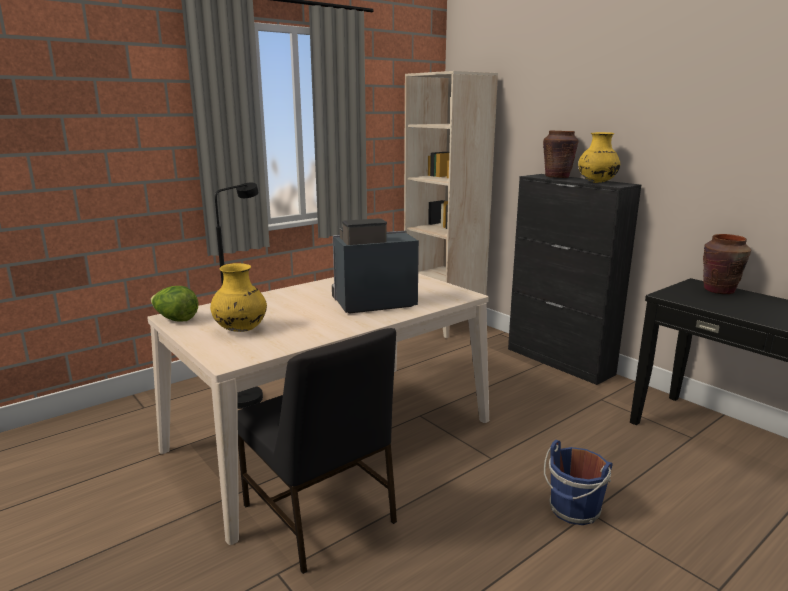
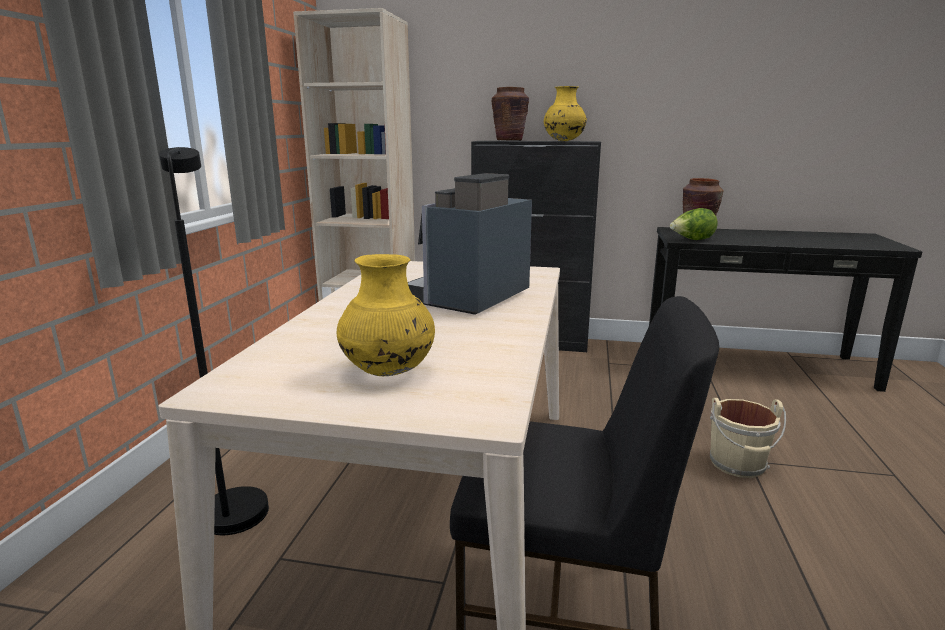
camera: 40 degrees left, 0 degrees up
(175, 319) = (234, 393): lettuce -> lettuce (692, 240)
(573, 510) = (738, 465): blue bucket -> beige bucket

